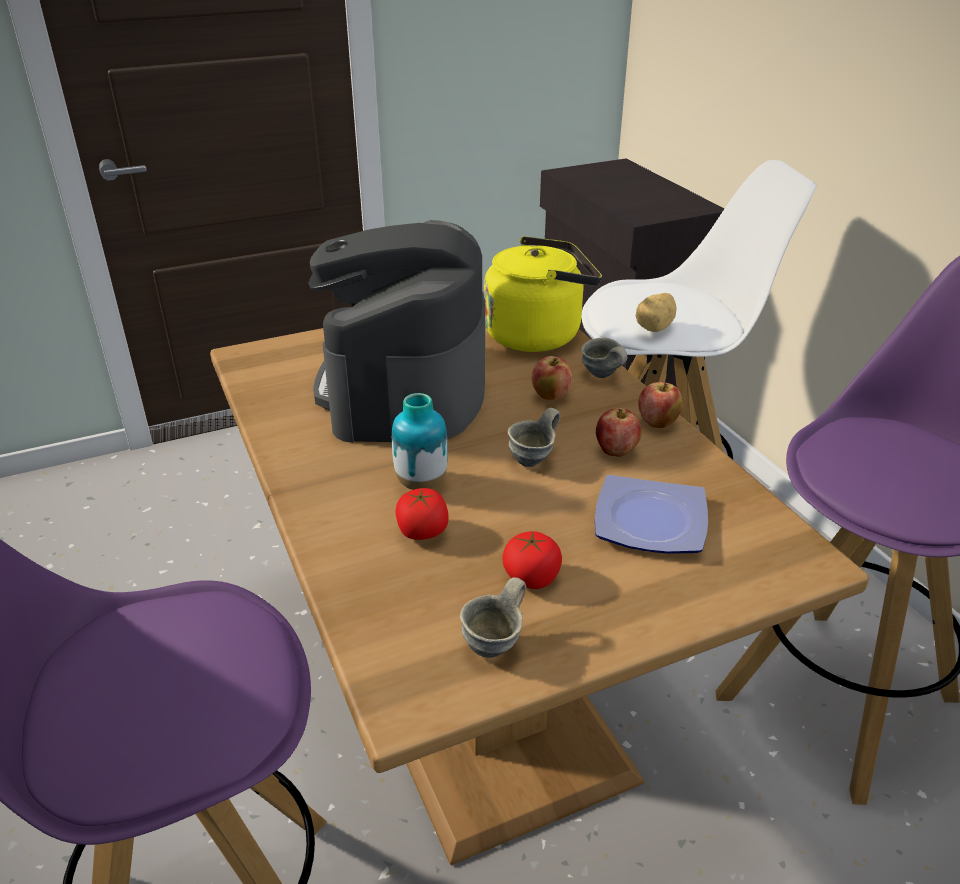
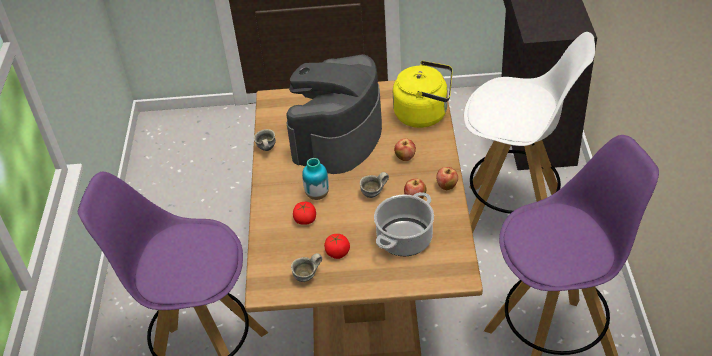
camera: 25 degrees right, 10 degrees up
(600, 377) = (438, 150): grey mug -> grey mug (265, 150)
(648, 520) = (404, 238): plate -> cooking pot
(656, 328) = (497, 120): potato -> none

